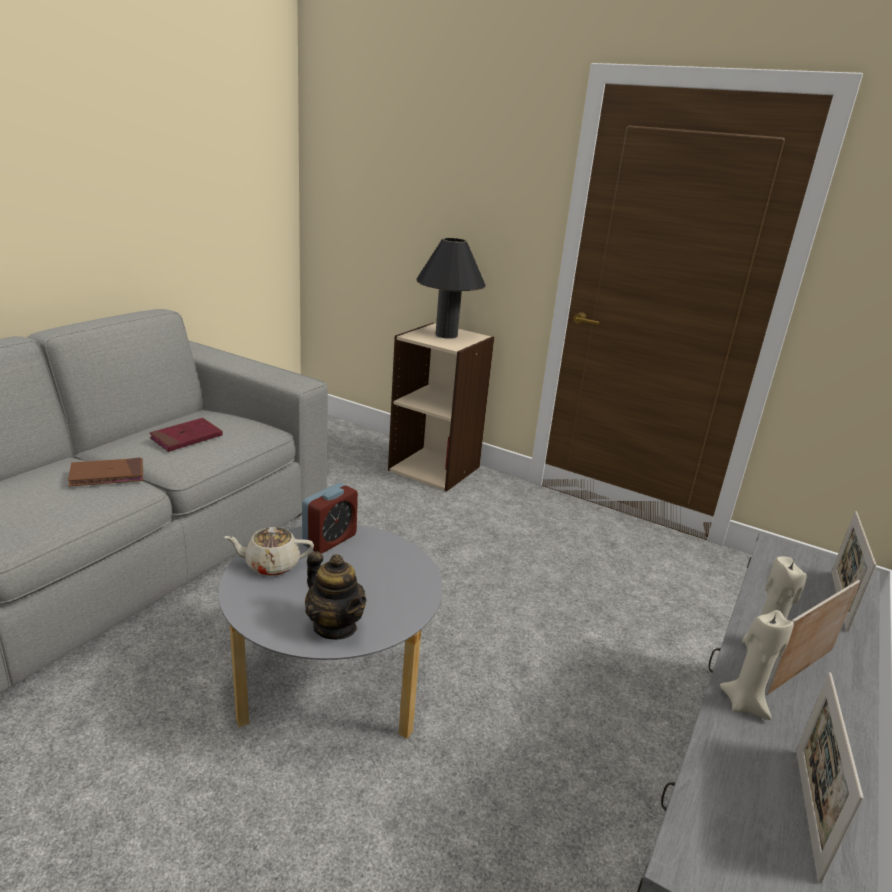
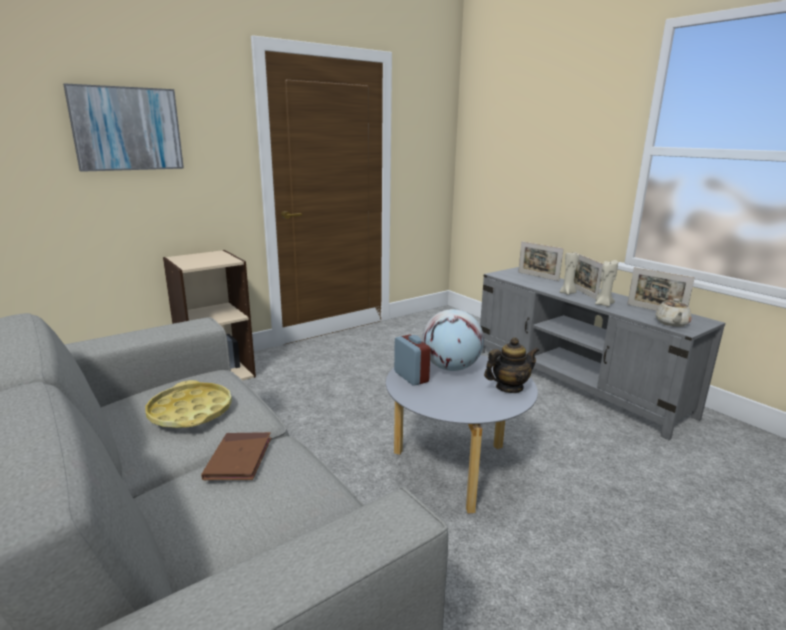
camera: 65 degrees left, 5 degrees down
(186, 438) = (190, 412): red book -> yellow tray
(271, 565) = (433, 400): beige teapot -> beige teapot (671, 323)
(376, 567) = (451, 368): none -> globe
(431, 178) = (127, 129): none -> picture
(446, 335) = (202, 258): black table lamp -> none

